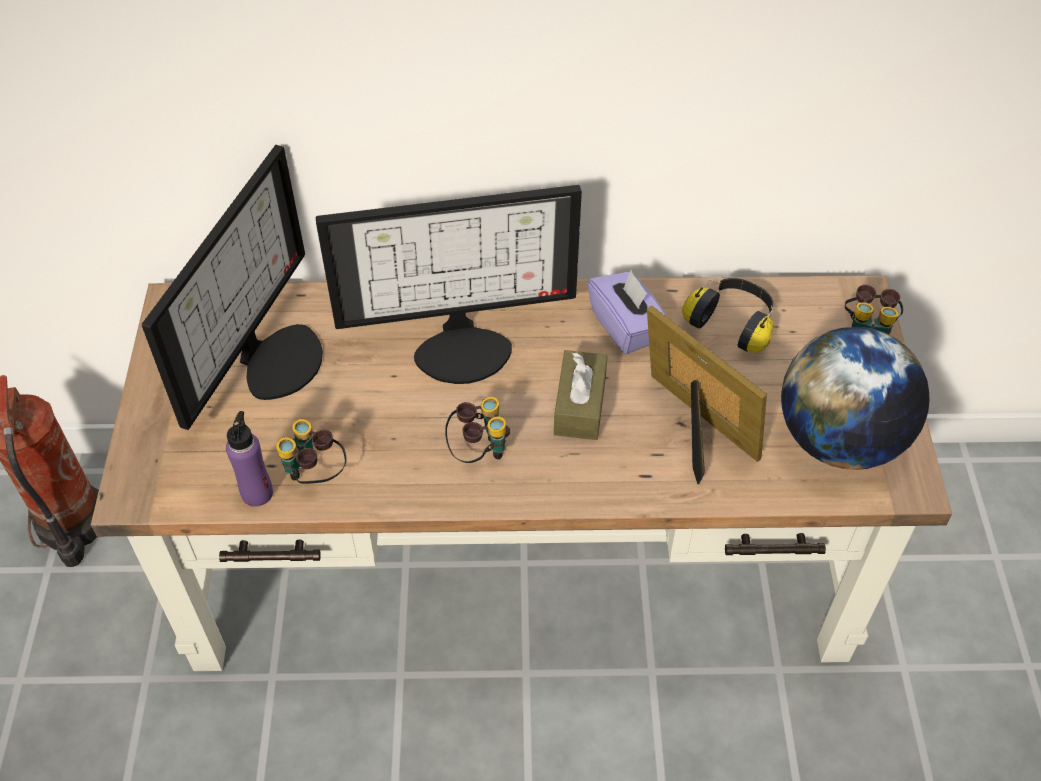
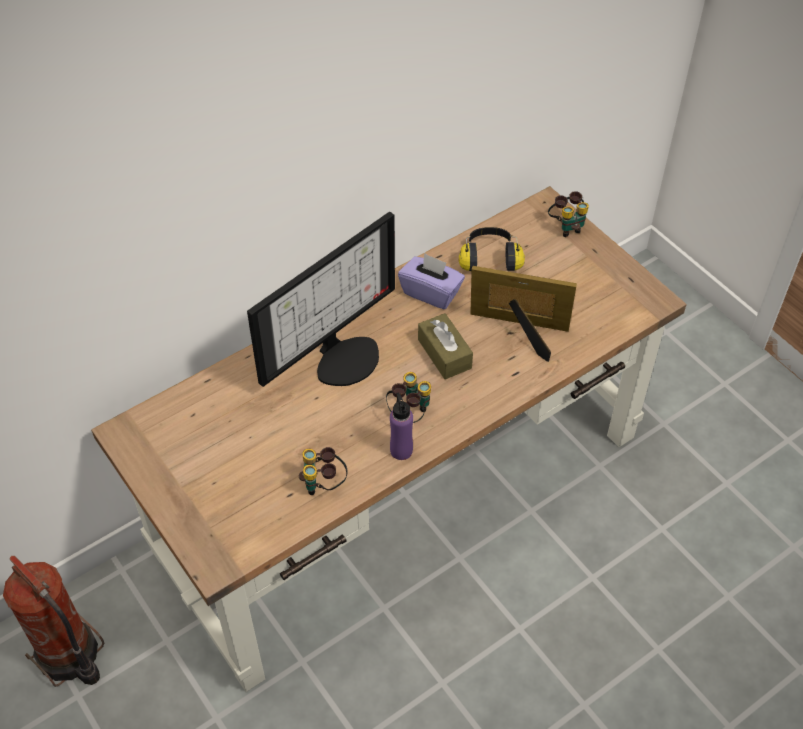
camera: 35 degrees left, 0 degrees up
(257, 493) = (297, 515): purple bottle -> purple bottle (401, 450)
(274, 358) = (229, 429): monitor -> none
(839, 440) = (600, 295): globe -> none

